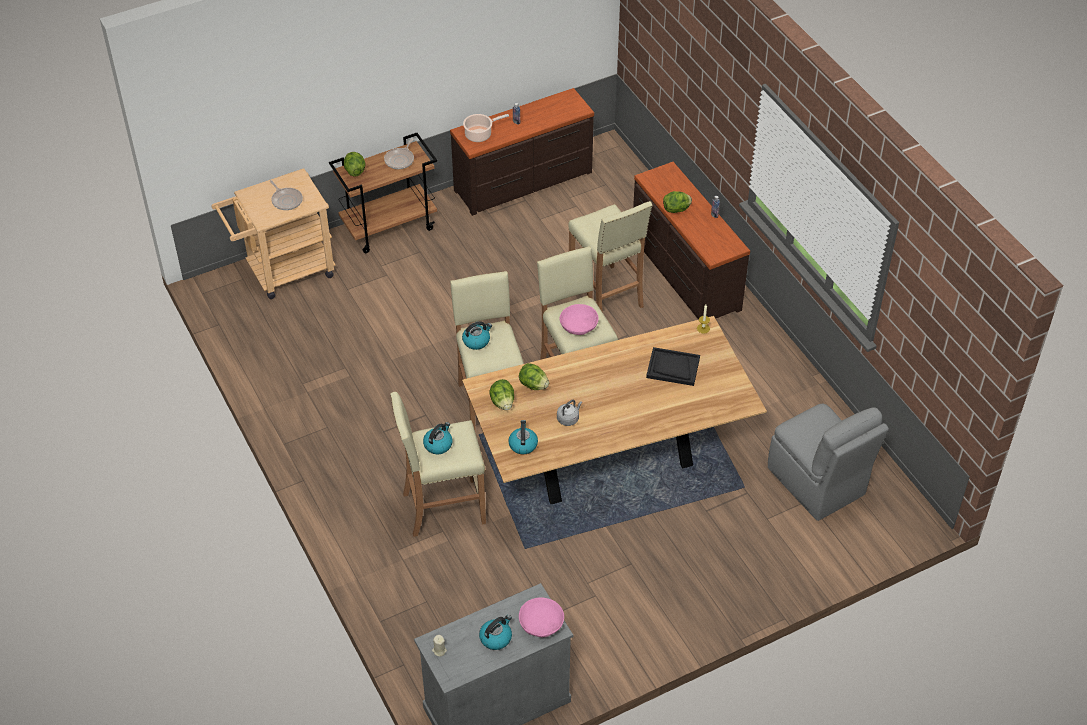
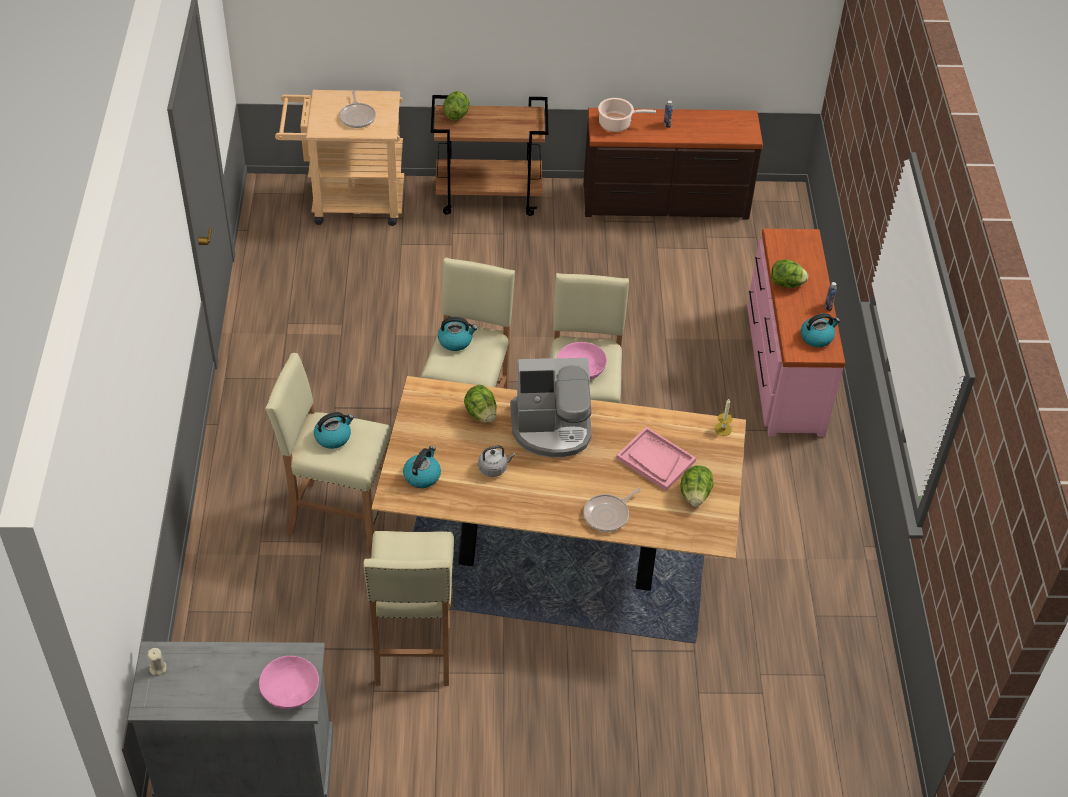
camera: 25 degrees right, 0 degrees up
(400, 160) = (512, 120): frying pan -> frying pan (608, 514)
(496, 638) = (229, 683): kettle -> kettle (817, 337)
(502, 402) = (433, 419): lettuce -> lettuce (695, 495)
(589, 375) = (552, 428): none -> coffee machine
(606, 295) = (676, 357): beige stool -> beige stool (413, 645)
(673, 368) = (655, 460): black tray -> pink tray
(684, 273) = (783, 367): brown dresser -> pink dresser
(817, 483) = (788, 677): grey chair -> none

